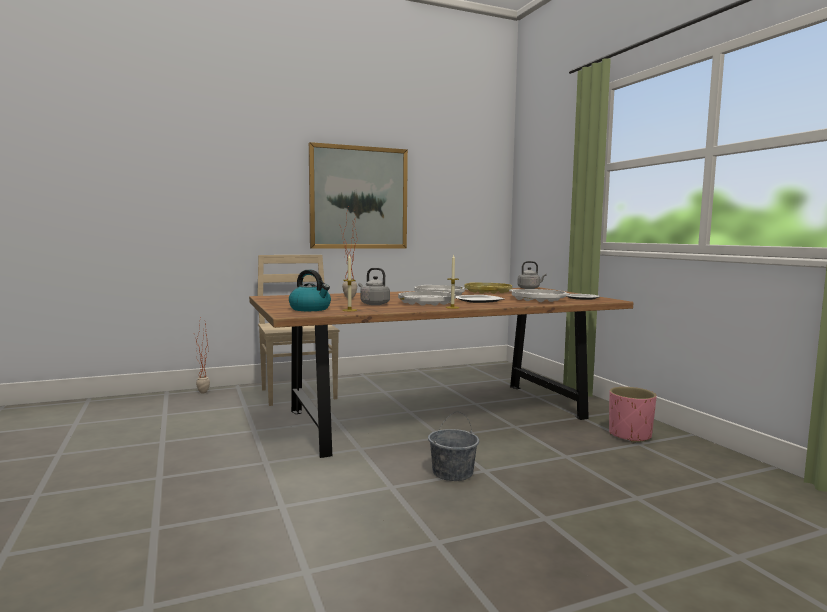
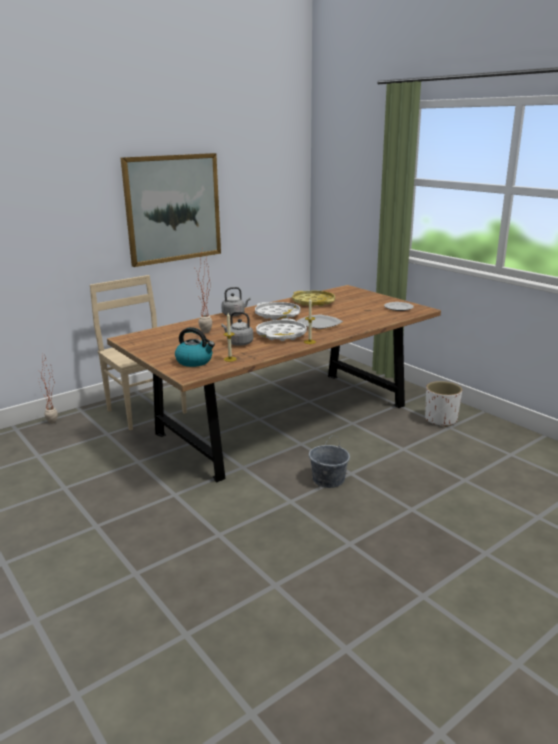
camera: 15 degrees left, 15 degrees up
(529, 288) = (343, 289): grey kettle -> grey kettle (234, 314)
(538, 299) = (366, 316): white tray -> none
(630, 435) = (441, 420): pink planter -> white planter

